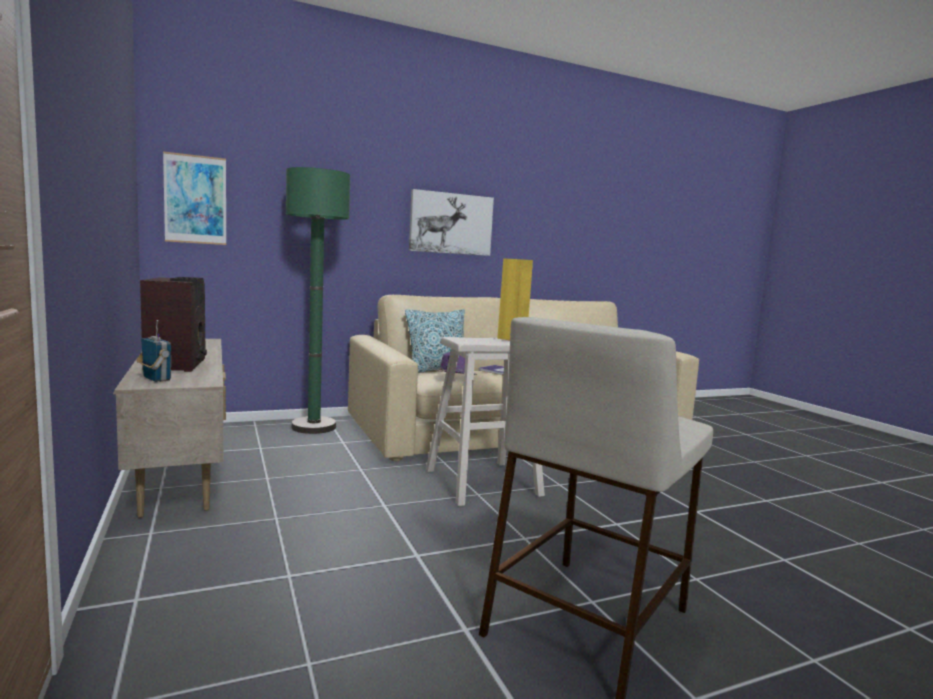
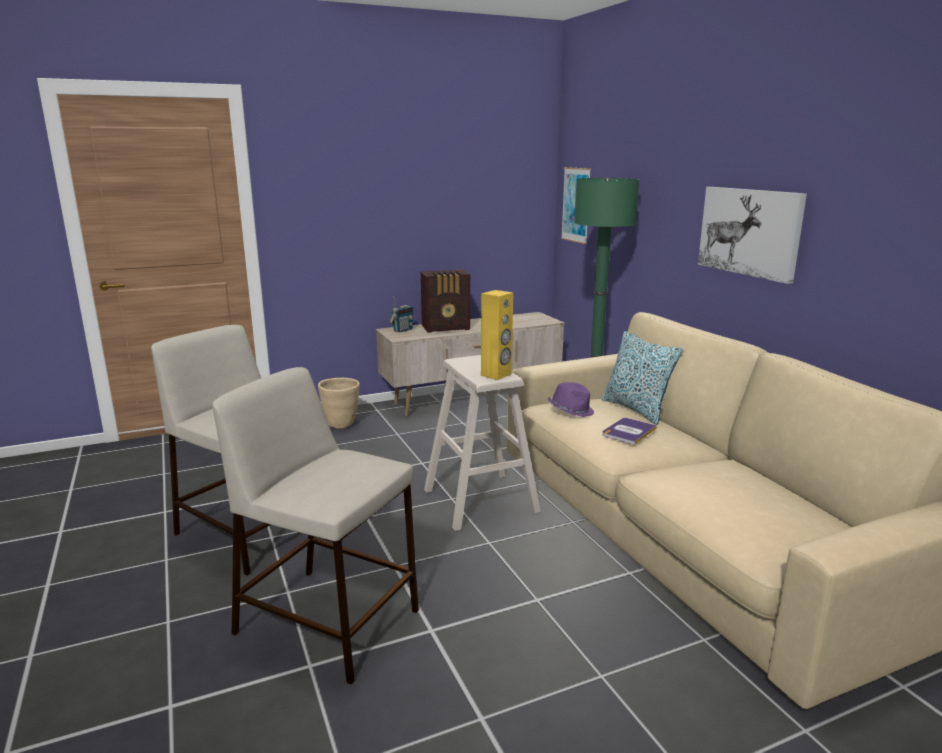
camera: 90 degrees right, 10 degrees up
(192, 564) = (341, 424): none -> beige planter
(722, 552) = (330, 622): none -> beige stool

